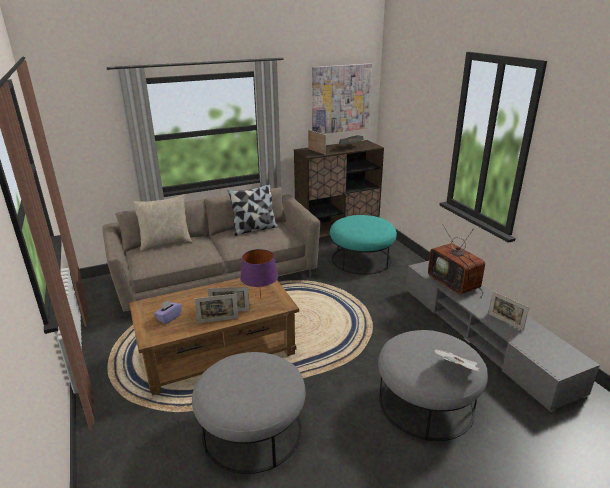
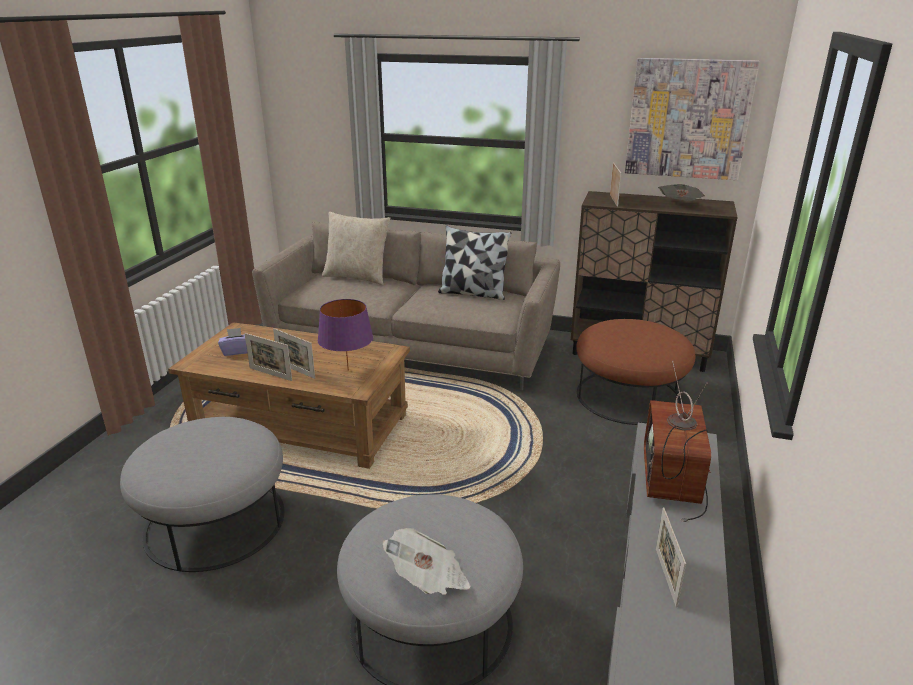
camera: 40 degrees right, 0 degrees up
(361, 259) = (628, 396): turquoise ottoman -> brown ottoman

